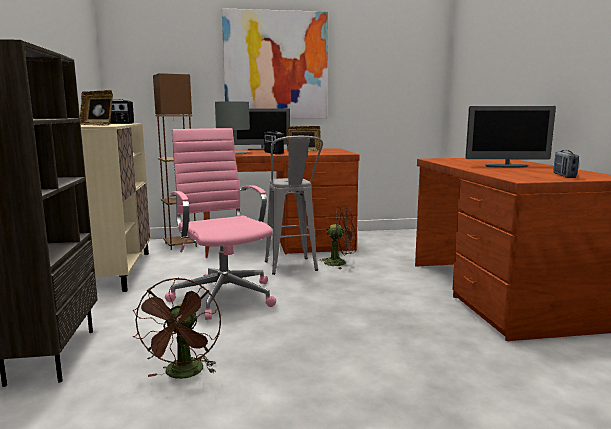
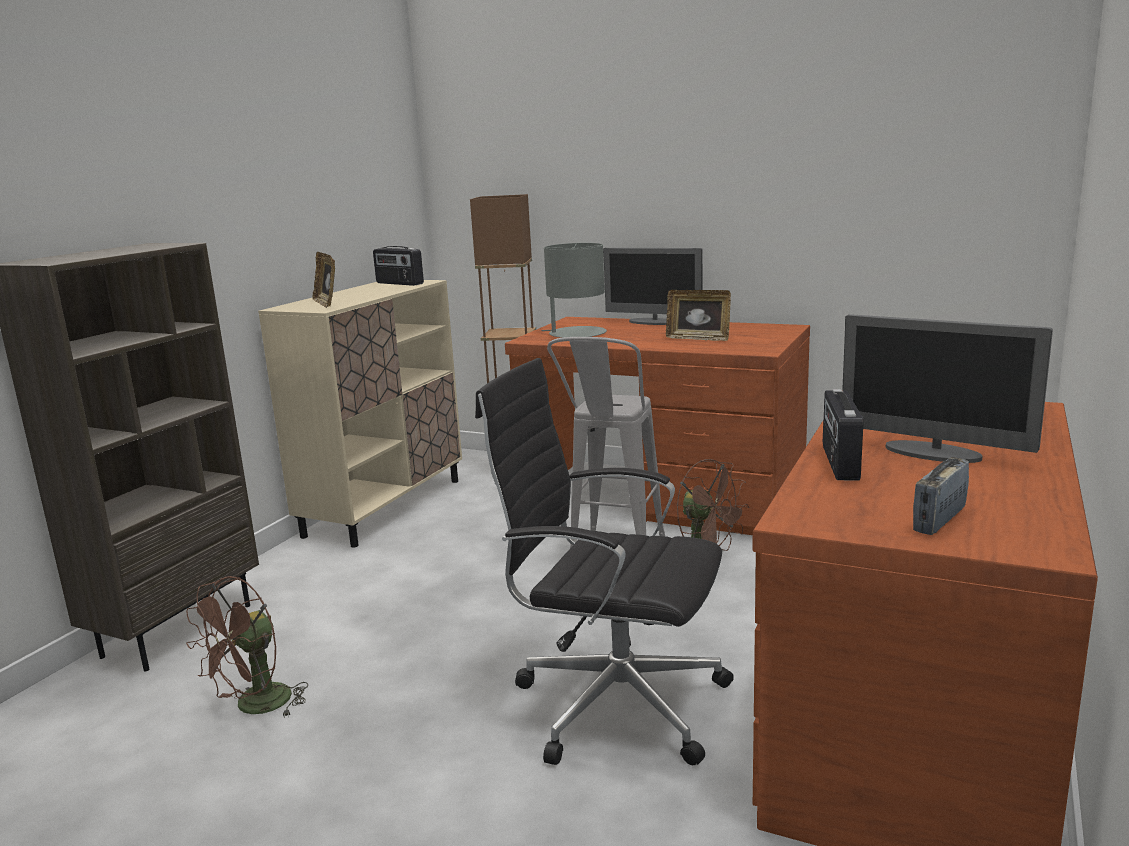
camera: 35 degrees right, 5 degrees up
(223, 295) = (454, 586): pink office chair -> none
(273, 153) = (638, 339): radio -> radio (839, 463)
(276, 65) = (687, 165): picture -> none
(382, 318) = (614, 702): none -> black office chair

